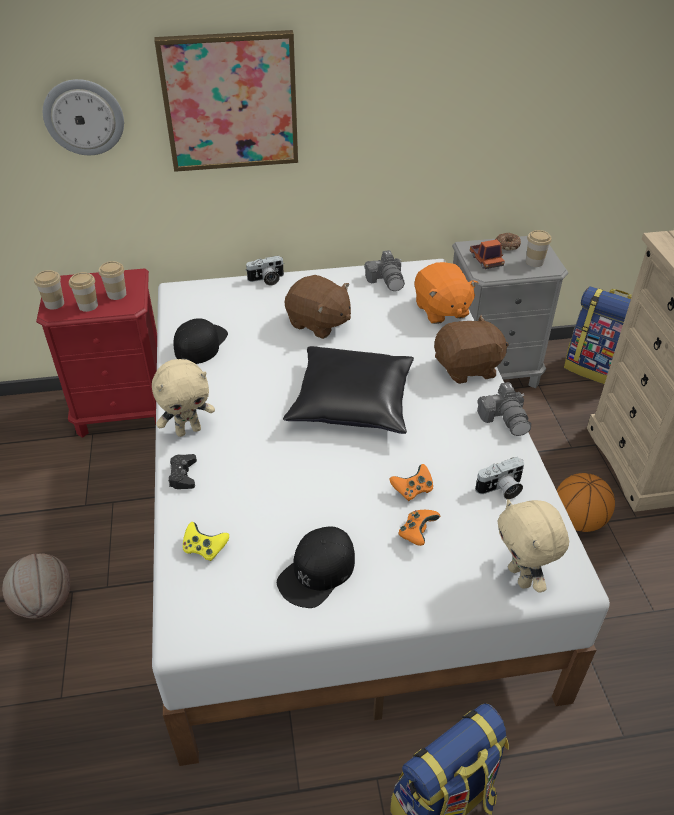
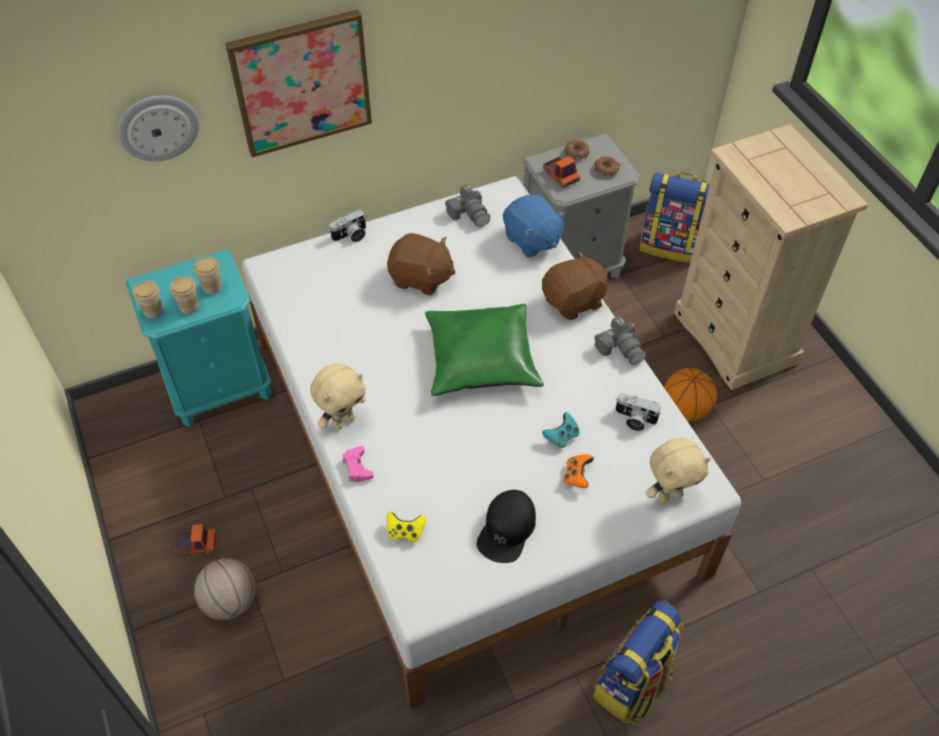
camera: 15 degrees left, 10 degrees up
(39, 542) = (196, 544): none -> toy truck
(124, 410) = (220, 387): red nightstand -> turquoise nightstand
(183, 475) = (357, 467): black game controller -> pink game controller
(200, 343) = (315, 324): black cap -> none
(353, 401) = (482, 358): black pillow -> green pillow
(412, 490) = (561, 436): orange game controller -> turquoise game controller
(441, 310) = (532, 240): orange plush toy -> blue plush toy
(501, 489) = (634, 419): camera -> camera turned 60 degrees clockwise
(521, 577) = (669, 495): beige plush toy -> beige plush toy turned 75 degrees counterclockwise
(534, 262) = (606, 169): cup -> donut

